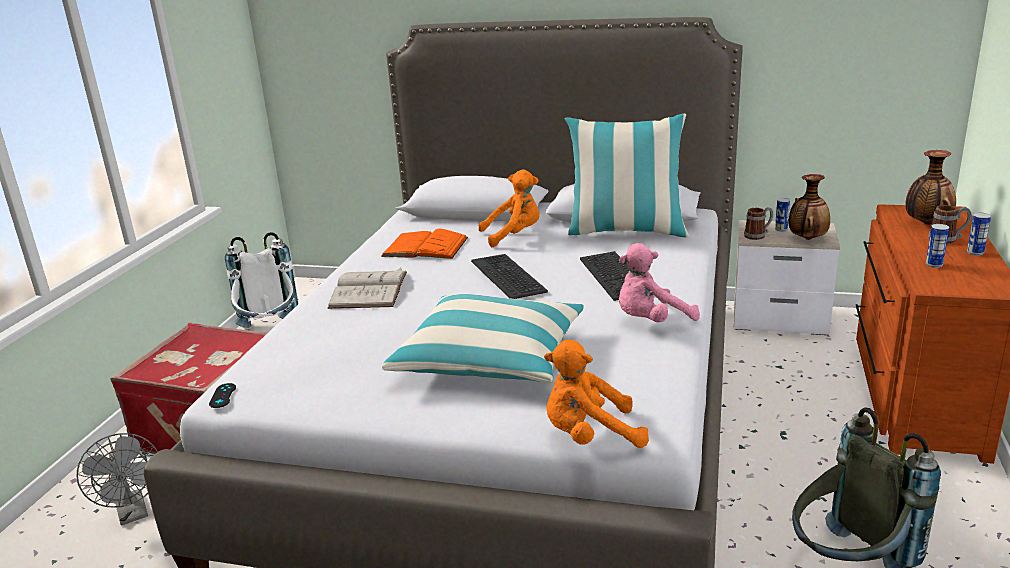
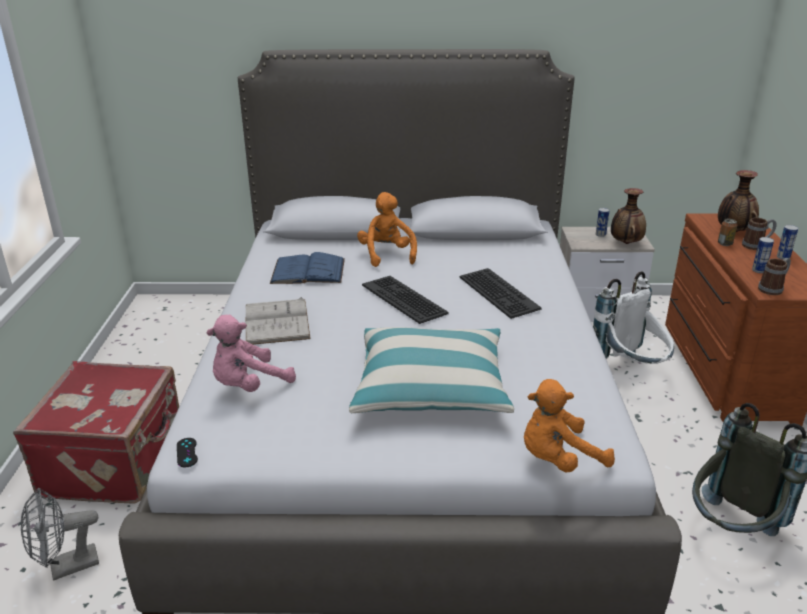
camera: 15 degrees left, 5 degrees up
(133, 513) = (66, 568): grey fan -> grey fan turned 105 degrees clockwise
(270, 332) = (134, 355): white backpack -> white backpack (629, 372)
(425, 247) = (308, 271): orange book -> blue book
(514, 235) = (386, 255): orange plush toy -> orange plush toy turned 75 degrees counterclockwise
(626, 231) = (485, 245): pillow -> none
(651, 321) = (552, 337): pink plush toy -> pink plush toy (249, 385)
(758, 235) = (584, 241): mug -> mug (773, 289)
(907, 236) = (725, 244): none -> can

